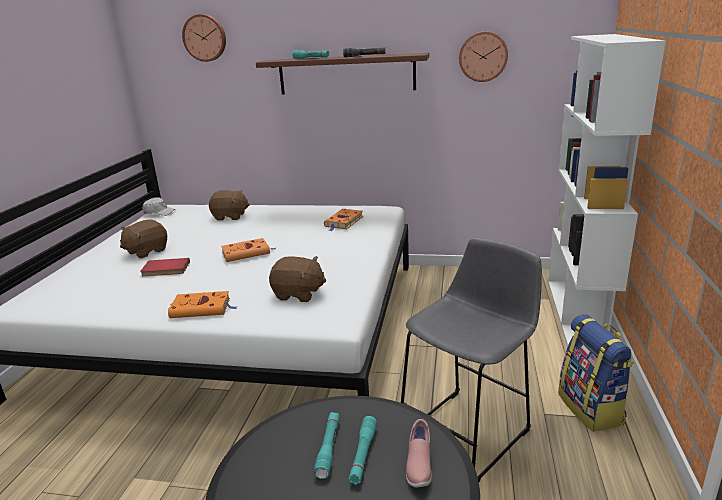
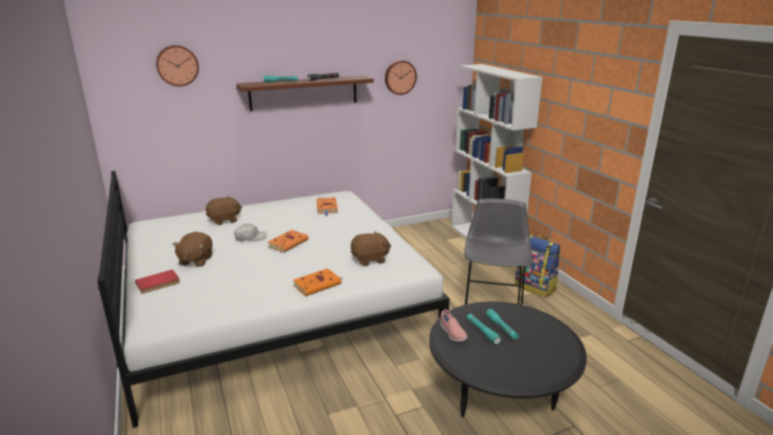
camera: 35 degrees left, 0 degrees up
(159, 212) = (146, 229): white cap -> white cap (250, 237)
(165, 269) = (240, 269): red book -> red book (158, 283)
(418, 465) = (530, 322): pink shoe -> pink shoe (452, 333)

